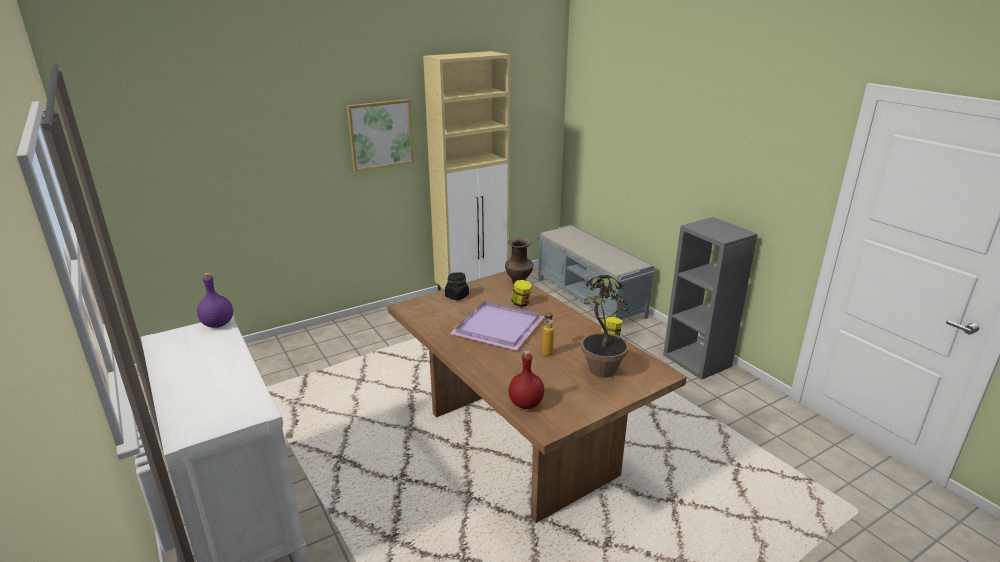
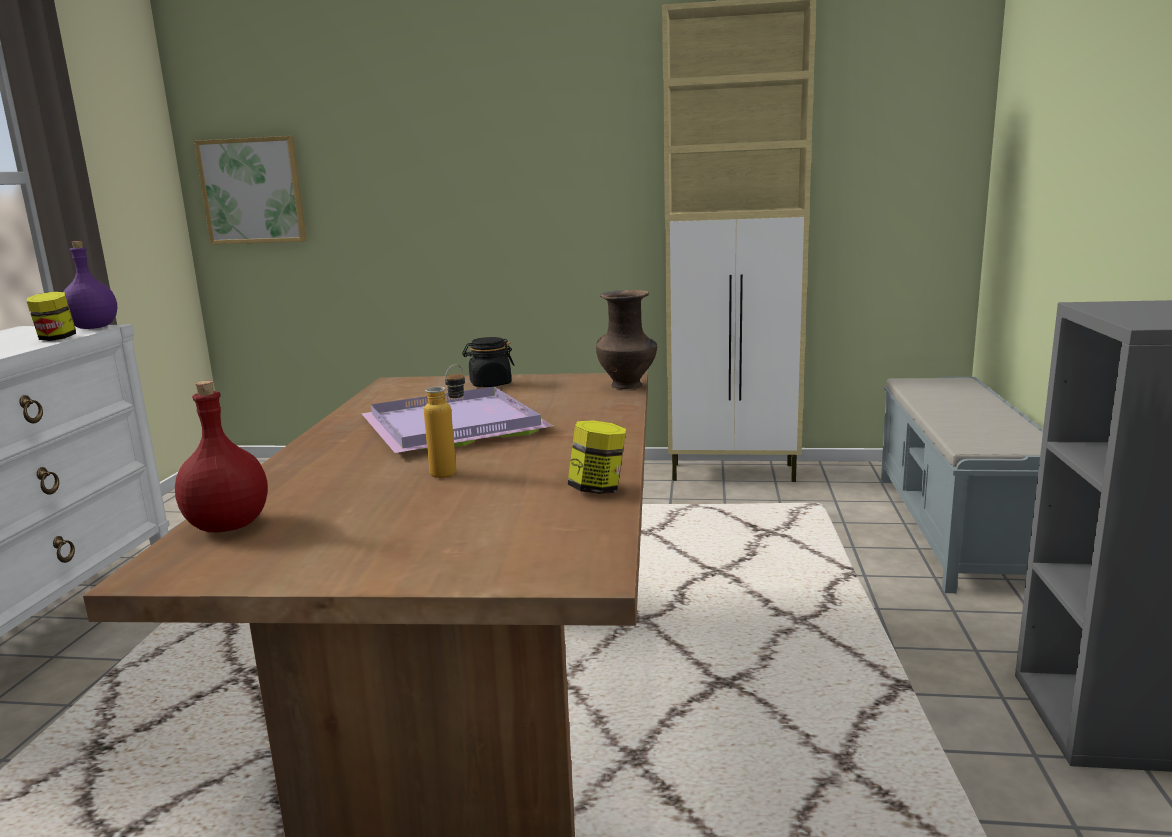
camera: 40 degrees right, 10 degrees down
(380, 134) = (585, 155): picture -> picture (253, 191)
(521, 303) = (565, 408): jar -> jar (56, 339)
(599, 375) = (449, 529): potted plant -> none

